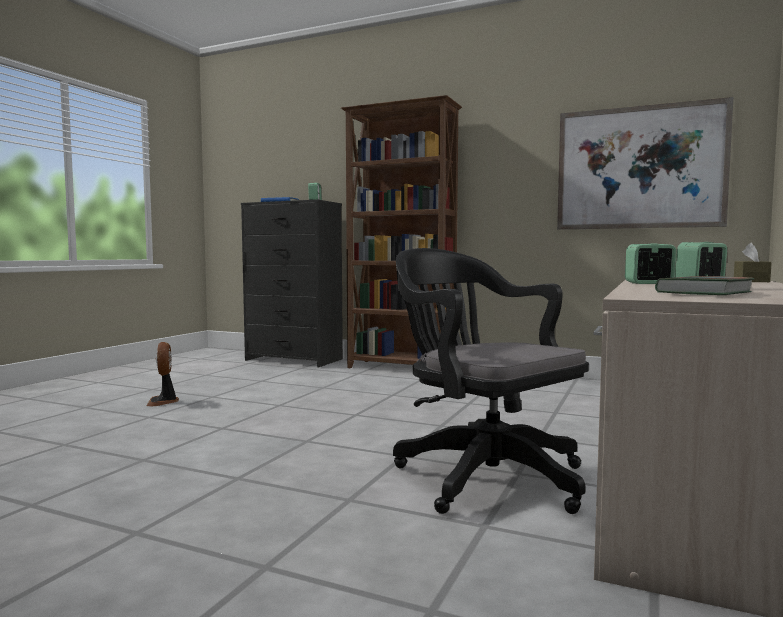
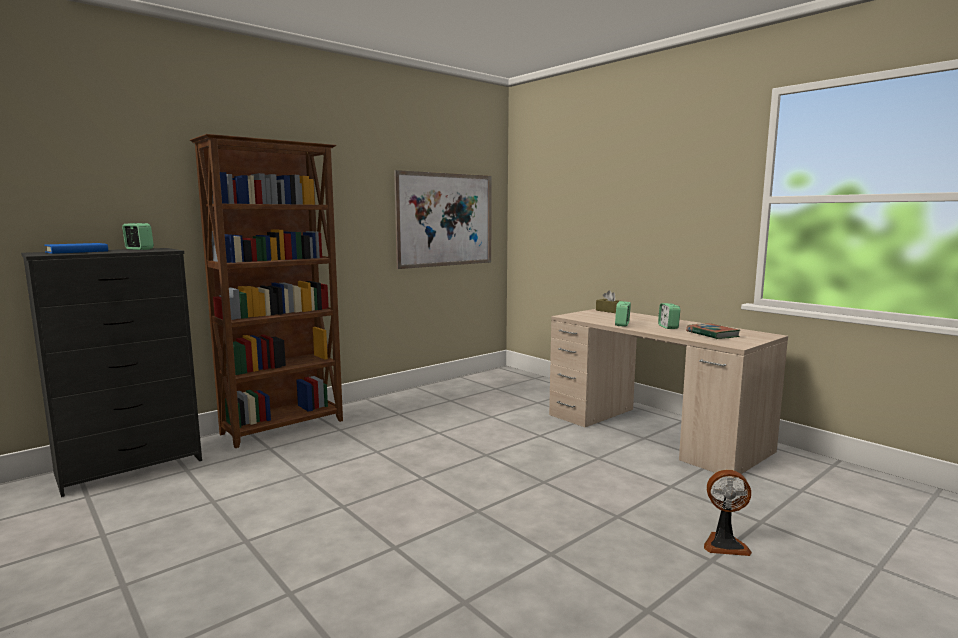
camera: 65 degrees left, 5 degrees up
(163, 402) = (222, 579): fan -> fan (724, 544)
(483, 475) = (597, 467): black office chair -> none

